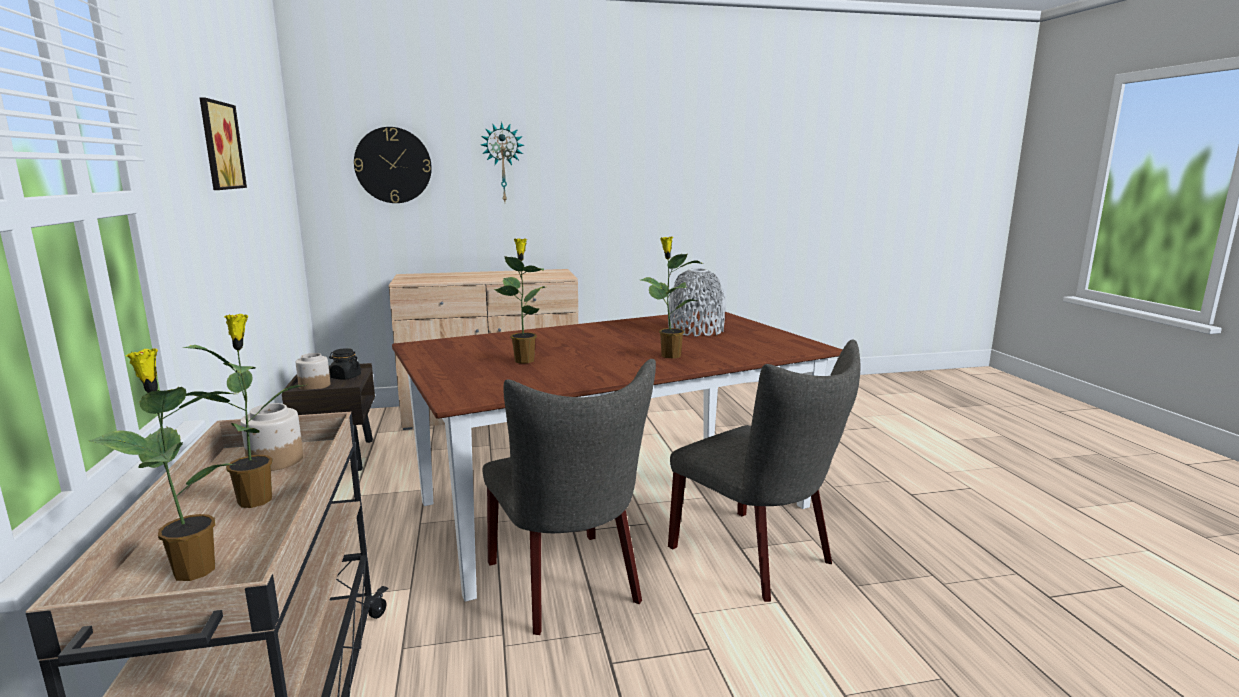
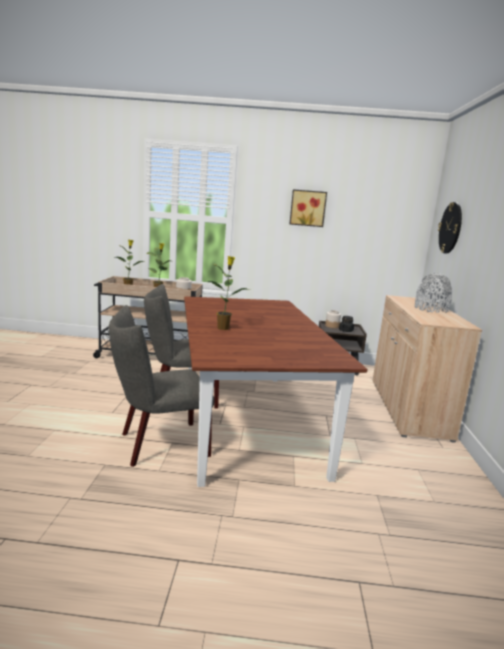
camera: 105 degrees right, 0 degrees up
(503, 163) = (483, 229): wall clock -> none
(524, 360) = (240, 309): potted plant -> none
(696, 330) = (283, 344): grey vase -> grey vase (431, 309)

